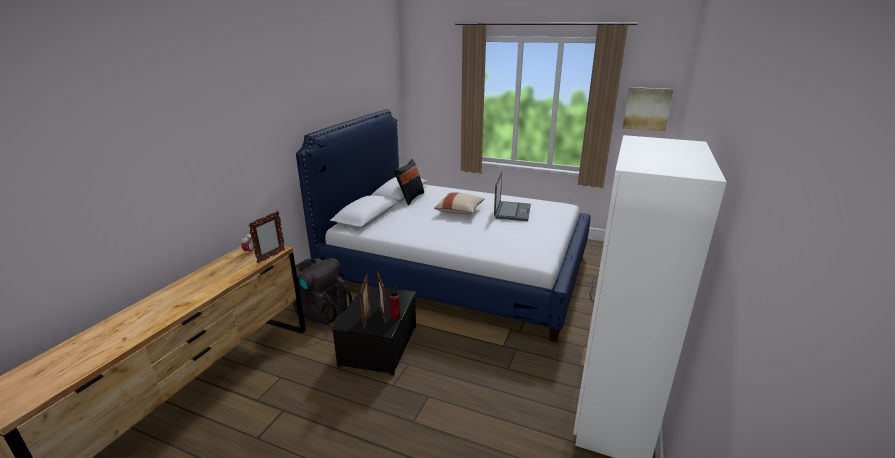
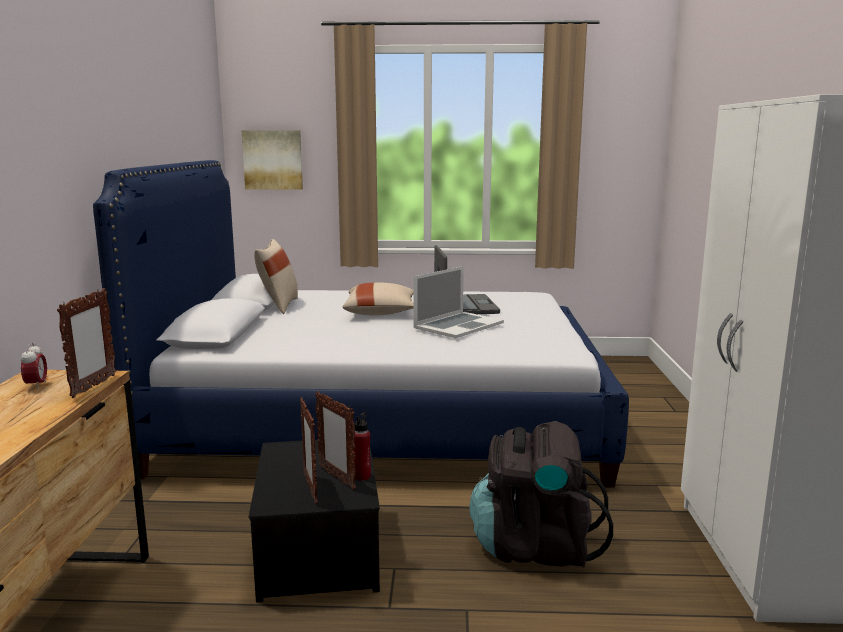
camera: 20 degrees left, 10 degrees down
(320, 312) = (163, 520): black backpack -> black backpack (534, 547)
(410, 198) = (278, 306): black pillow -> beige pillow
(493, 228) = (458, 325): none -> laptop
(647, 108) = (620, 145): picture -> picture (273, 160)

